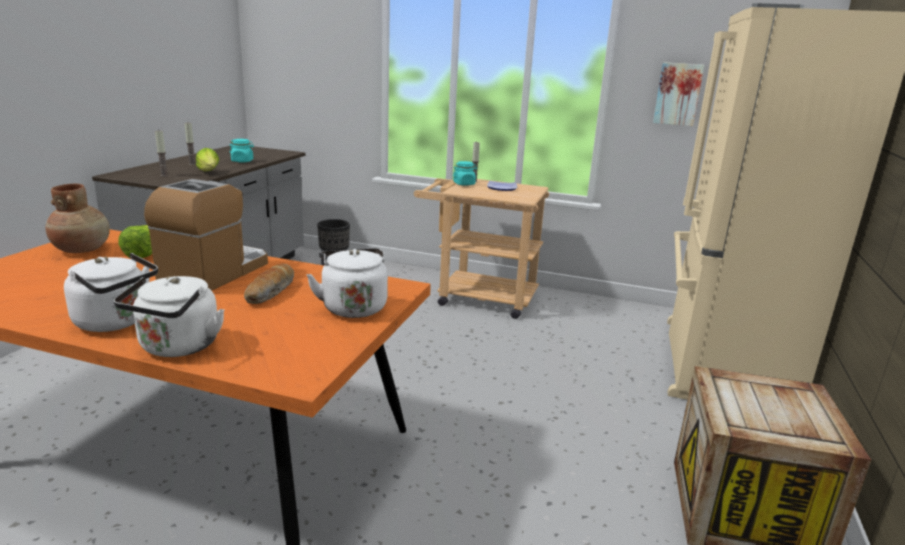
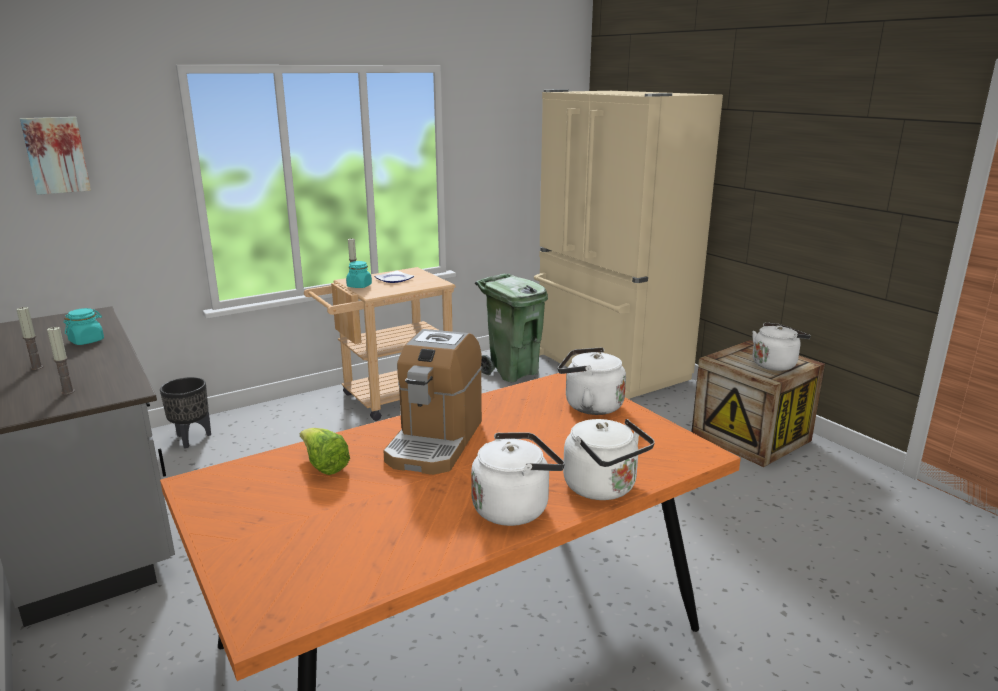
camera: 50 degrees left, 0 degrees up
(82, 250) = (247, 499): brown vase -> none
(209, 172) = (108, 366): lettuce -> none
(215, 272) = (435, 441): coffee machine -> coffee machine turned 135 degrees counterclockwise
(271, 292) = (520, 428): bread -> none
(612, 325) = (513, 372): none -> green trash can
(678, 94) = (496, 158): picture -> picture (56, 155)
(781, 419) = (775, 364): none -> white kettle

